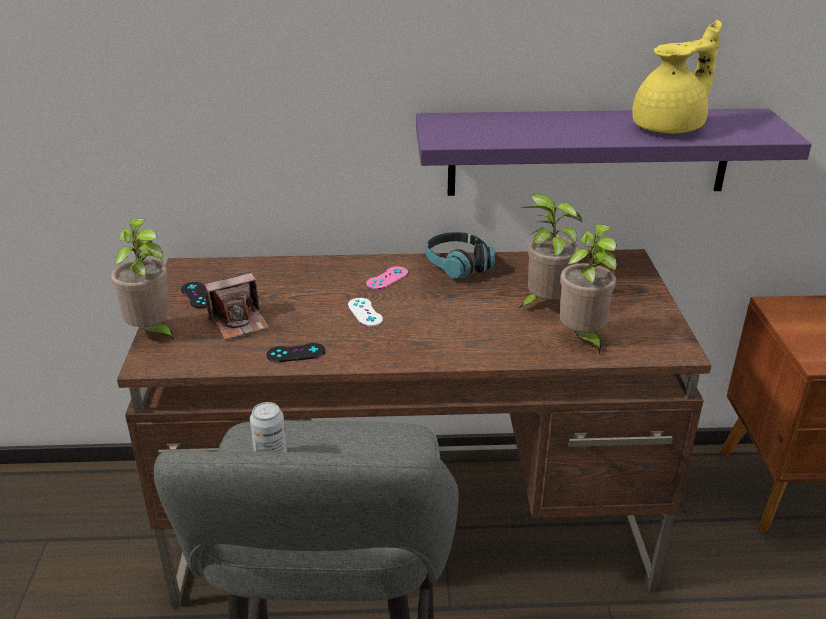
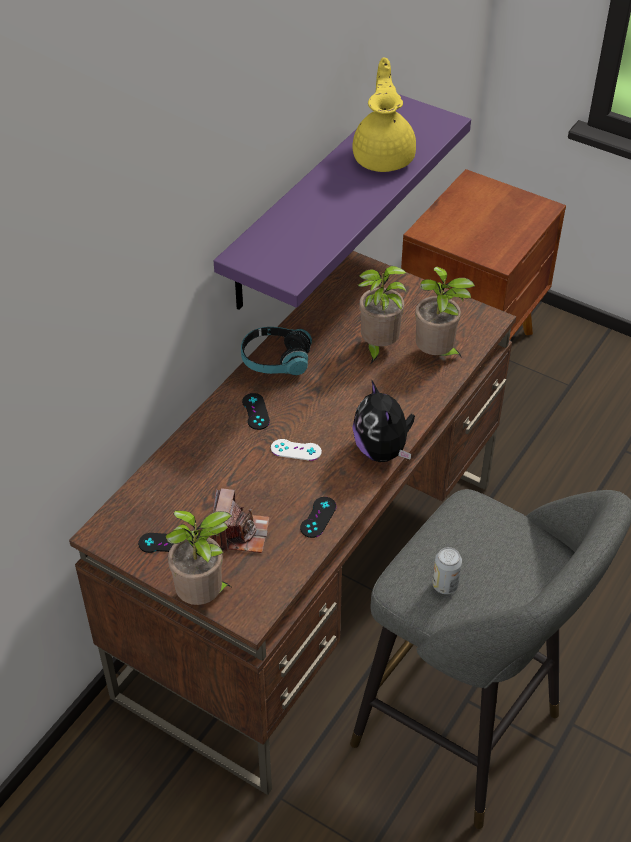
camera: 55 degrees left, 15 degrees up
(387, 278) = (255, 411): pink game controller -> black game controller
(417, 355) = (382, 450): none -> plush toy

